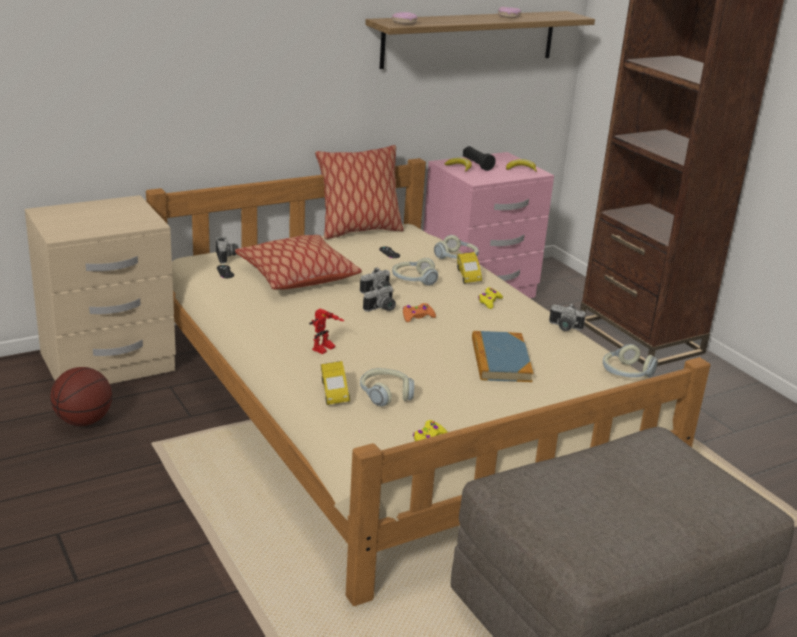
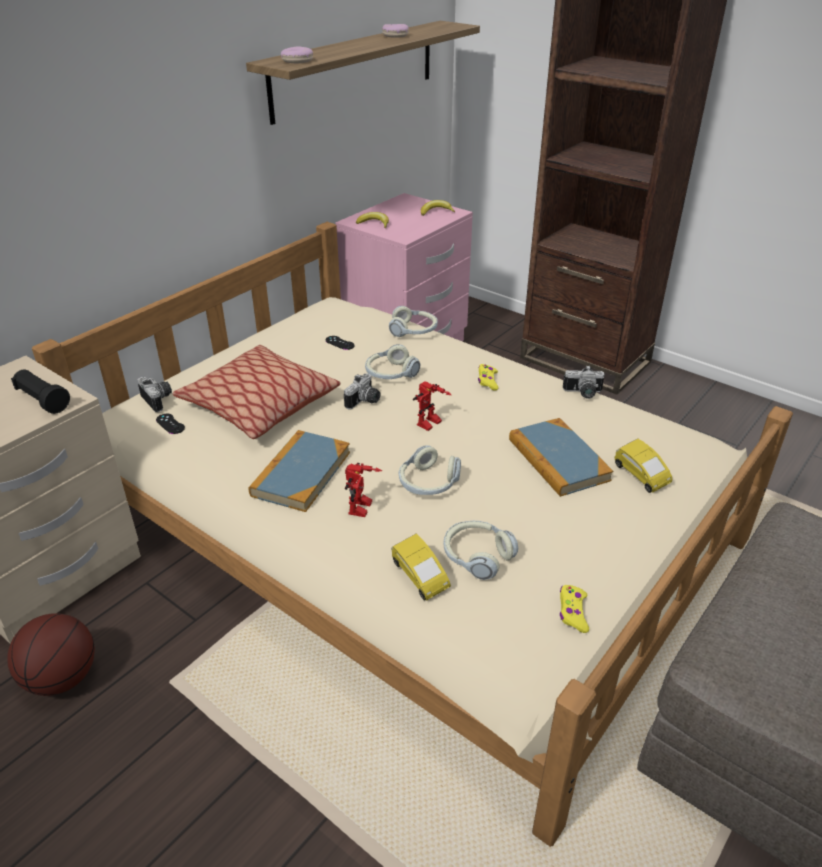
camera: 20 degrees left, 10 degrees up
(296, 320) = (301, 473): none -> book
(359, 231) = (285, 321): pillow -> none
(382, 309) = (385, 425): camera -> none
(417, 317) = (430, 425): orange game controller -> toy robot
(467, 277) = (442, 353): yellow toy car -> yellow toy car (640, 476)
(477, 165) = (388, 216): black flashlight -> black flashlight (43, 400)
(626, 373) = (684, 436): headphones -> headphones (428, 483)

